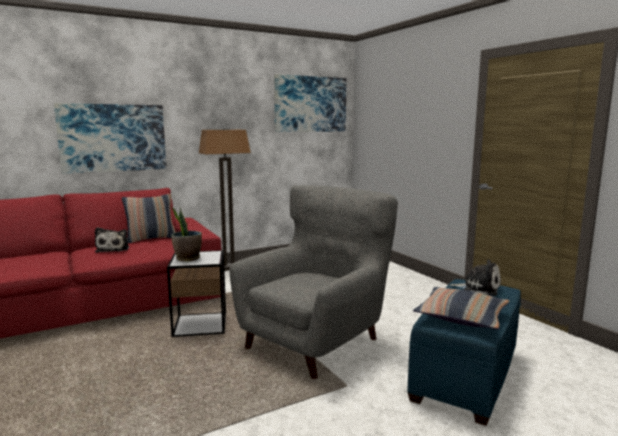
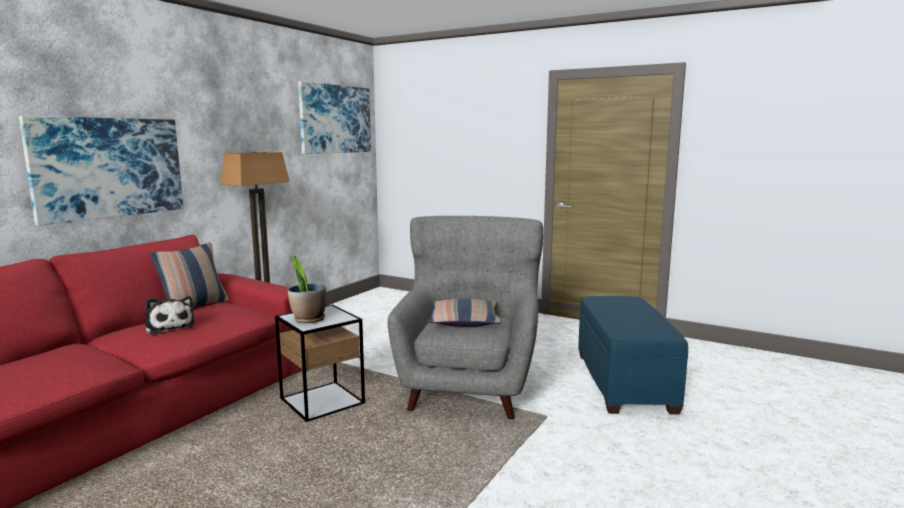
camera: 30 degrees left, 0 degrees up
(461, 317) = (638, 325): pillow -> pillow (463, 322)
(478, 288) = (614, 301): plush toy -> none

